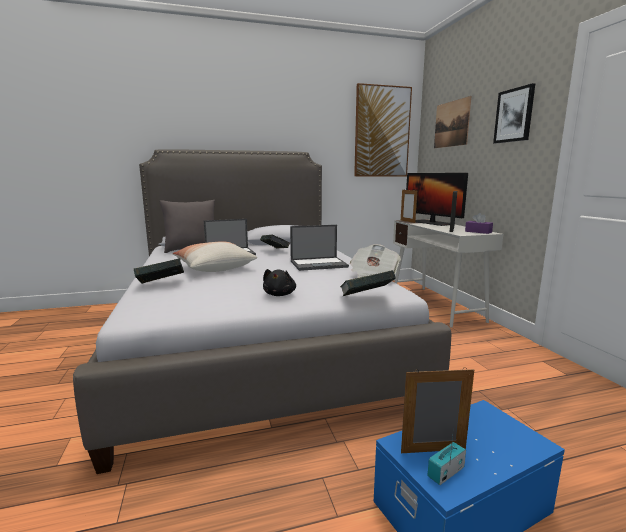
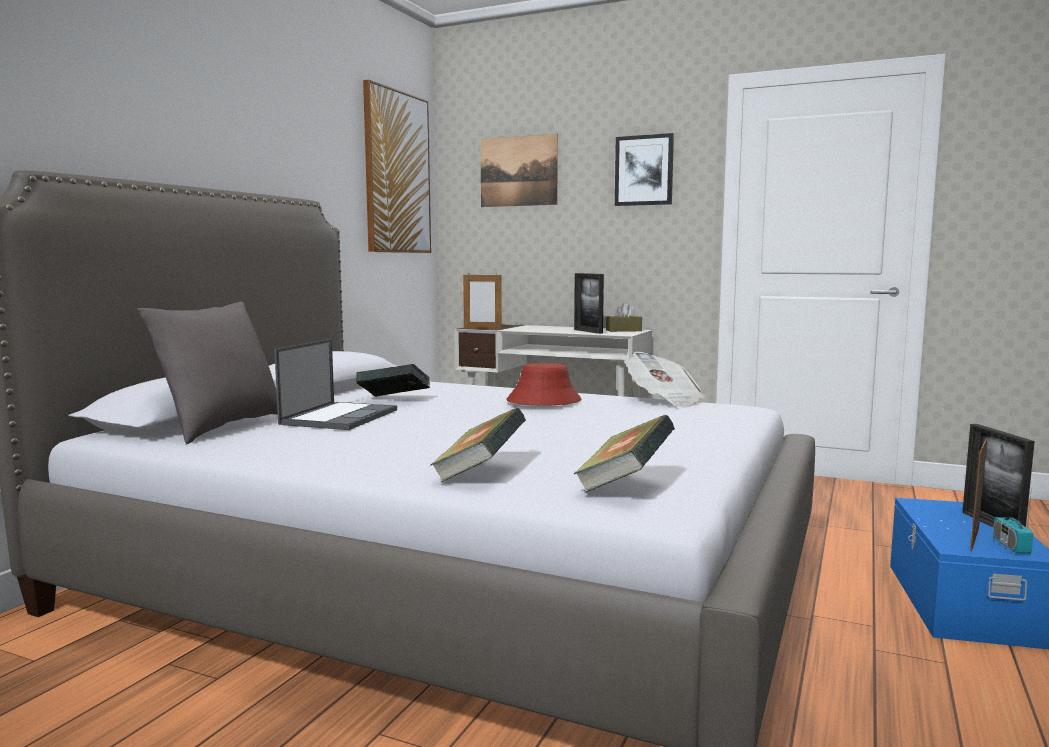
camera: 50 degrees left, 5 degrees down
(214, 268) = (436, 437): pillow -> none
(280, 294) = (672, 437): black plush toy -> none
(319, 264) = (543, 401): laptop -> red hat
(366, 298) = (753, 417): book -> book (624, 484)
(431, 223) = (519, 327): monitor -> none
(478, 232) = (623, 330): purple tissue box -> brown tissue box
(491, 454) = (992, 525): none -> picture frame

